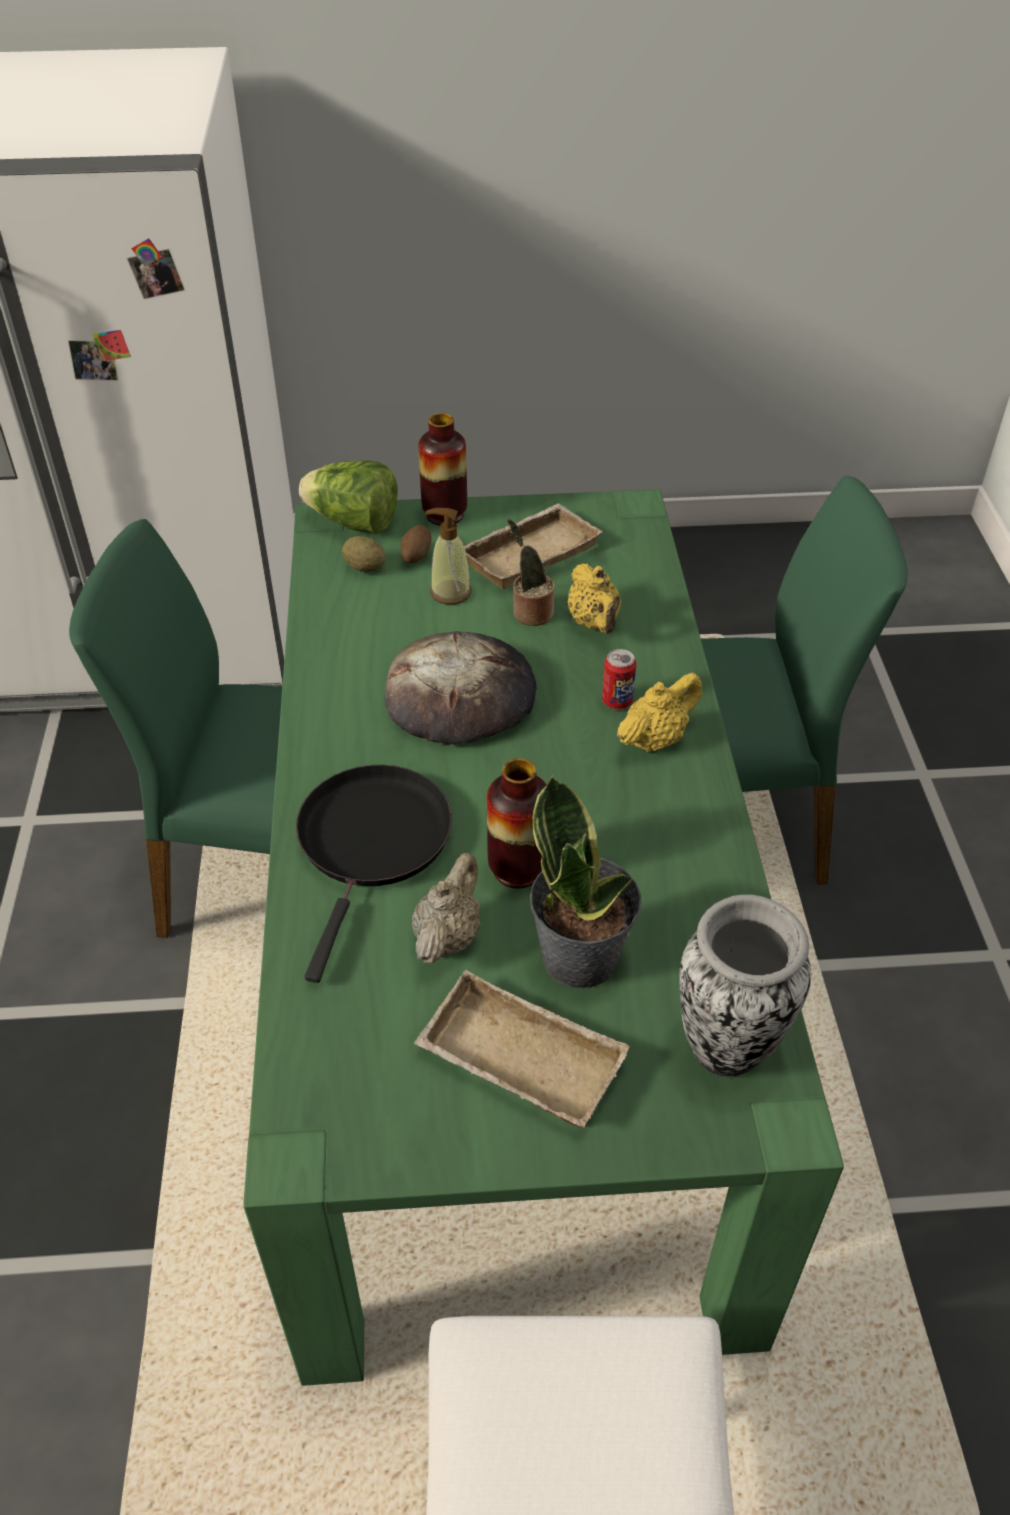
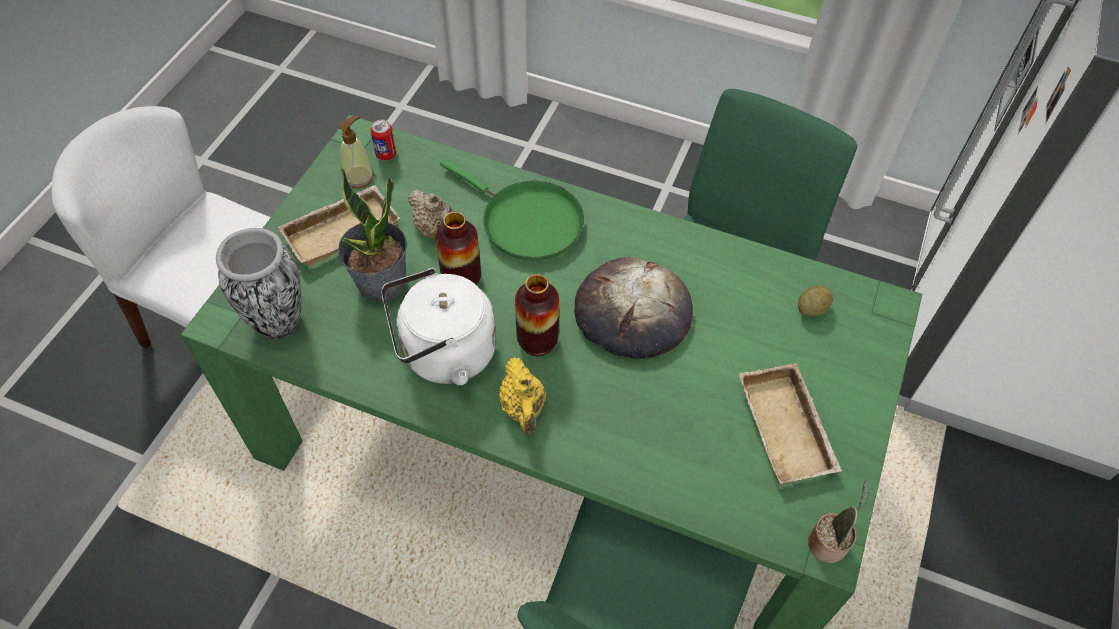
camera: 115 degrees right, 10 degrees up
(354, 523) = (877, 321): lettuce -> none
(372, 843) = (526, 222): black frying pan -> green frying pan
(415, 556) = (814, 347): potato -> none
(444, 515) = (869, 389): vase -> vase (537, 341)
(450, 592) = (755, 351): soap dispenser -> soap dispenser (359, 177)
(530, 612) = (705, 394): potted plant -> potted plant (828, 542)
(594, 623) = (671, 432): yellow teapot -> none
(617, 701) = (574, 404): can -> can (386, 154)
(640, 838) = (443, 354): none -> white kettle

